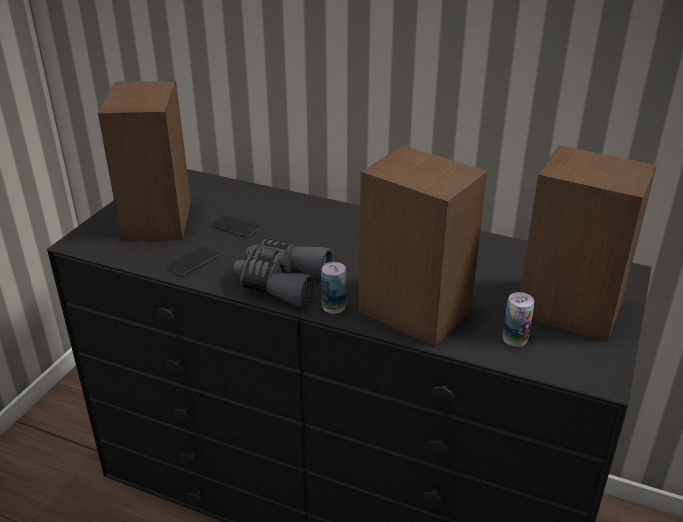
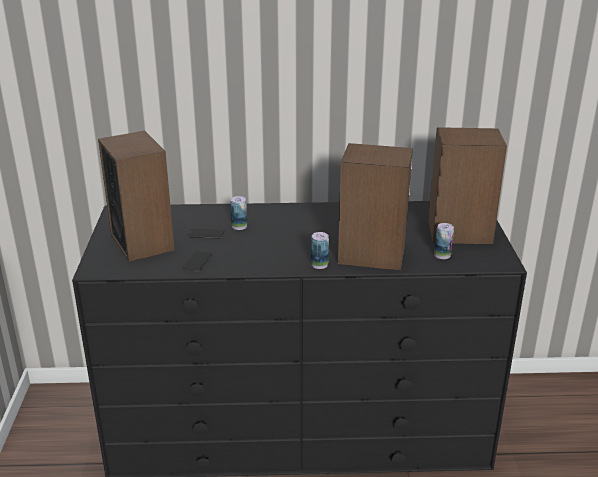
camera: 25 degrees left, 5 degrees down
(281, 282) = (271, 259): grey binoculars -> none
(283, 226) = (239, 226): none -> can

